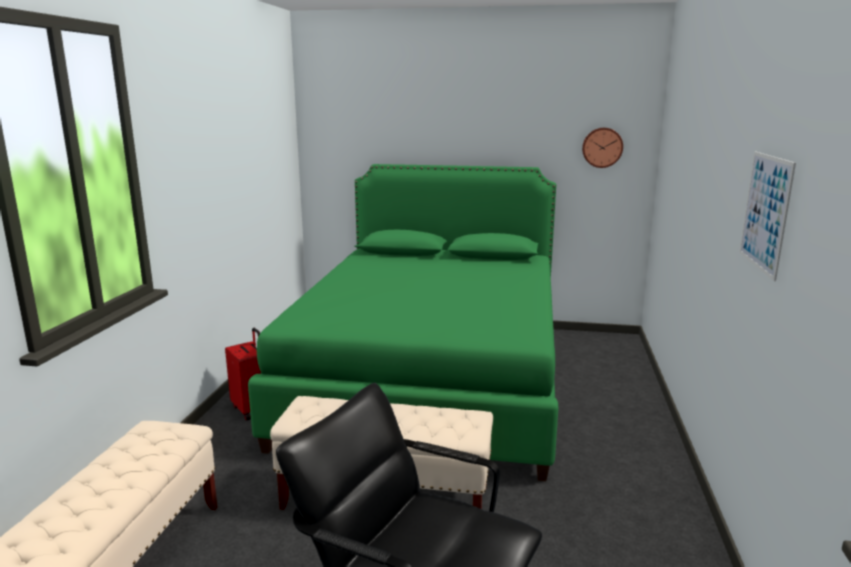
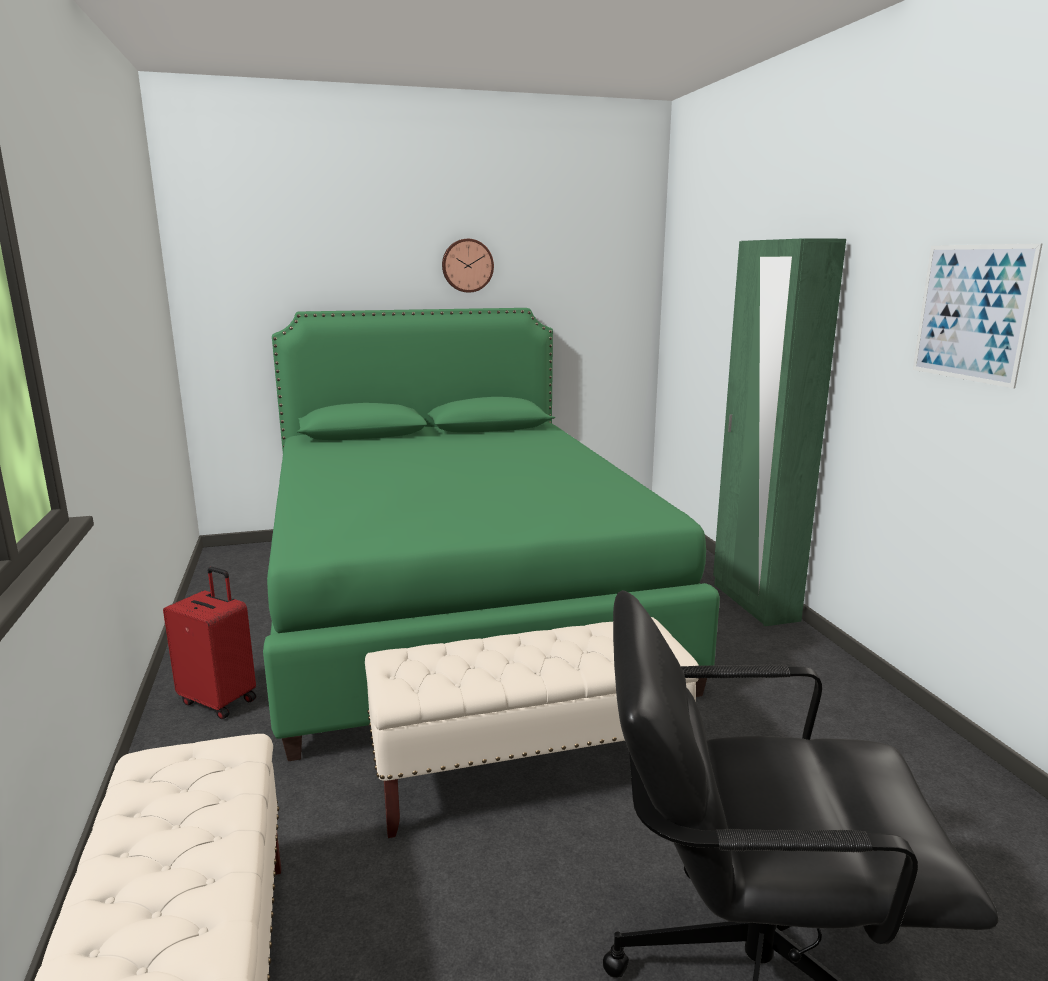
camera: 25 degrees left, 0 degrees up
(602, 147) = (599, 280): wall clock -> wall clock (467, 265)
(655, 424) = (754, 602): none -> green wardrobe

